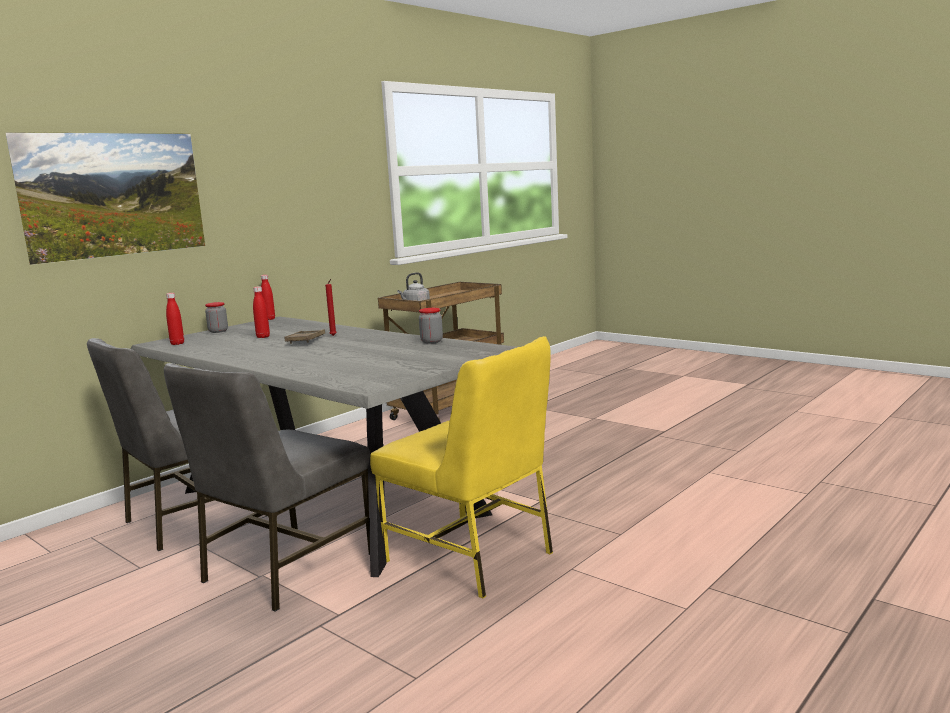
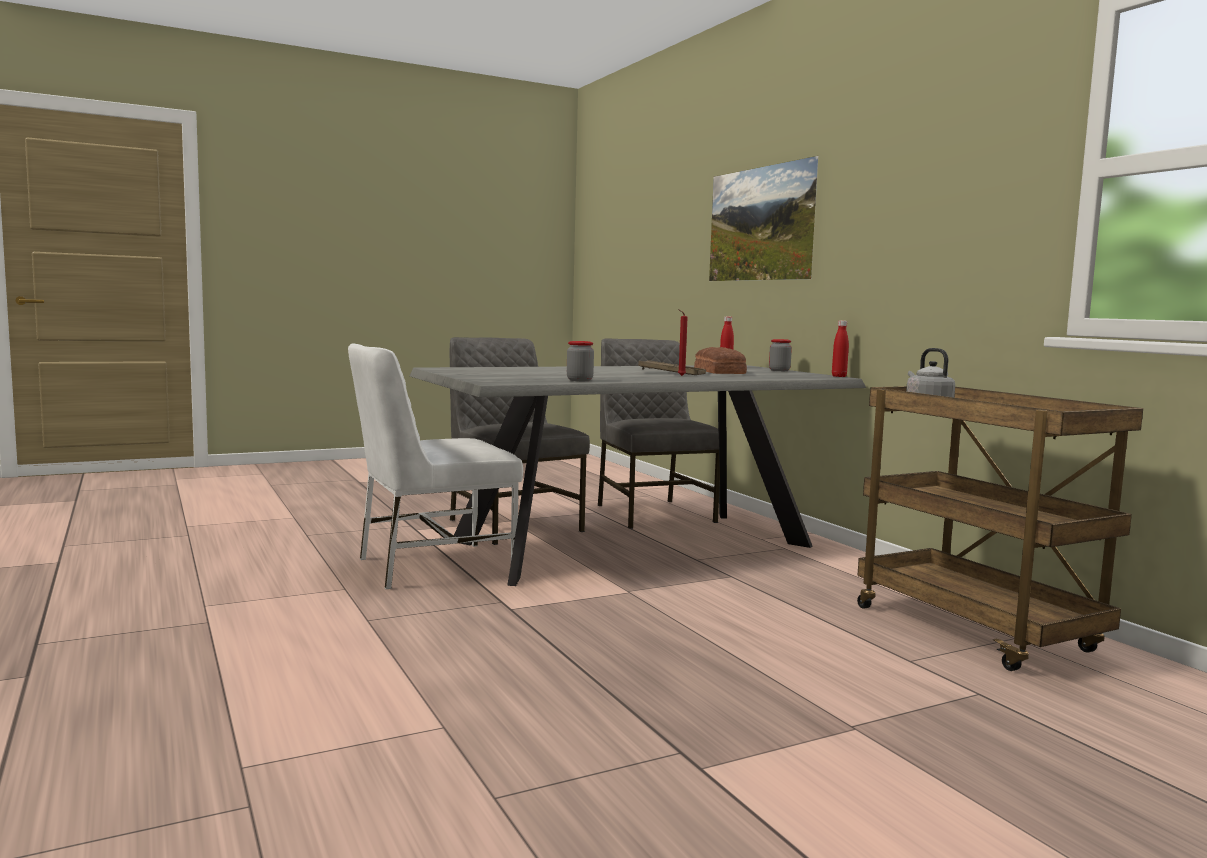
camera: 110 degrees right, 5 degrees down
(263, 337) = (718, 371): red bottle -> bread
(471, 557) = (432, 566): yellow chair -> white chair

